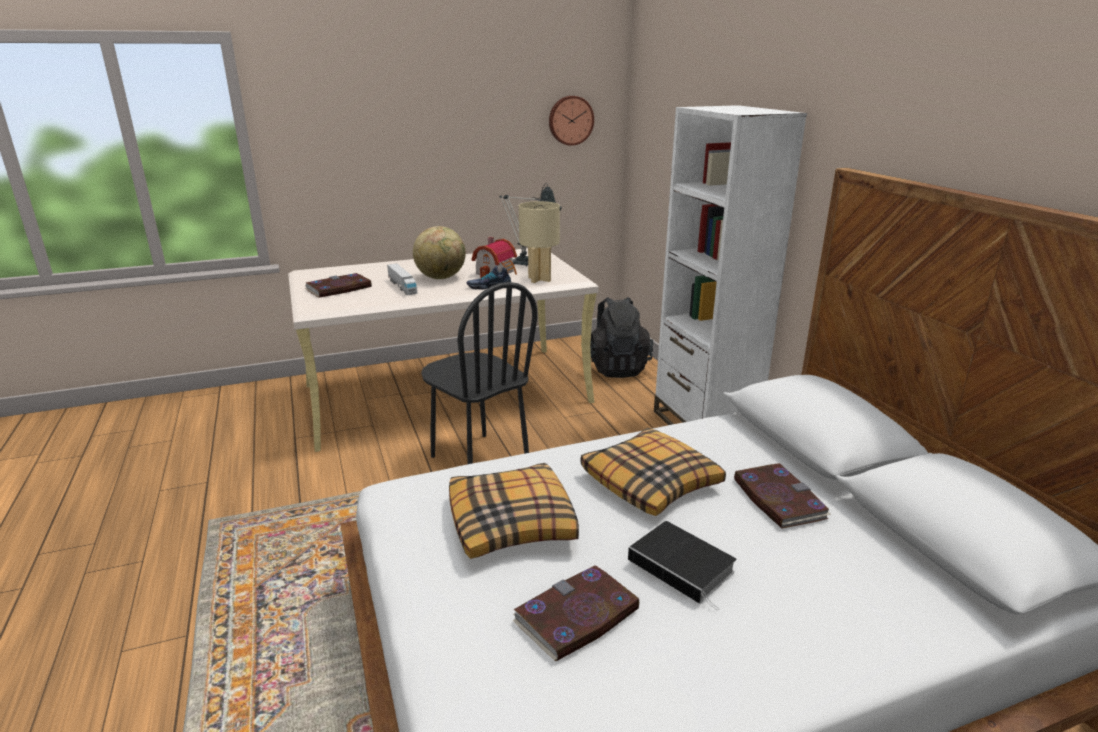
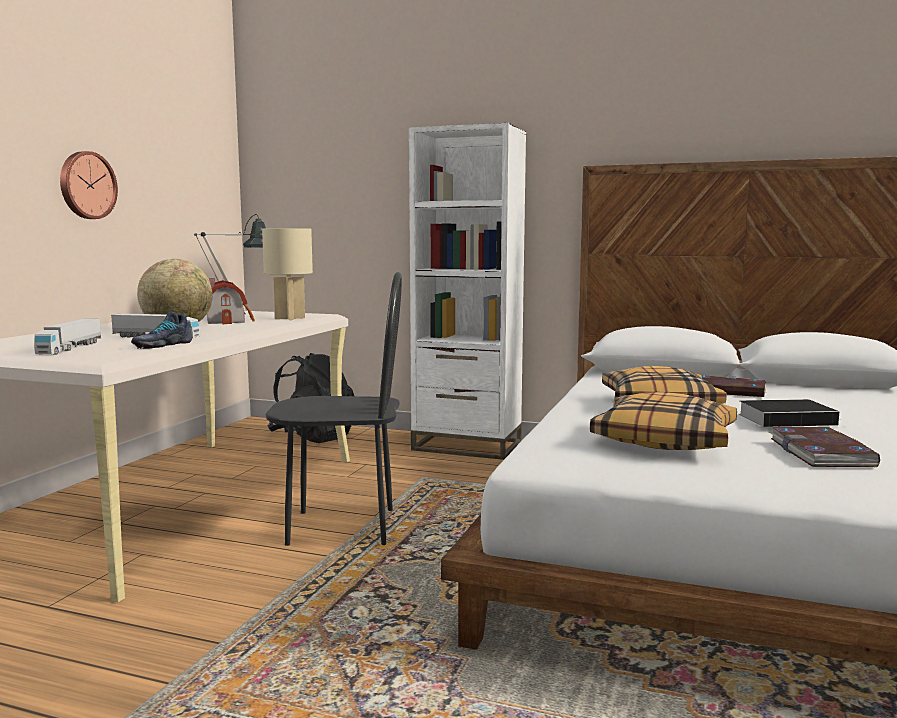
camera: 50 degrees left, 15 degrees down
(339, 288) = (70, 348): book -> toy truck
(489, 286) = (258, 326): shoe -> shoe (162, 345)
(570, 120) = (196, 167): wall clock -> wall clock (86, 185)

